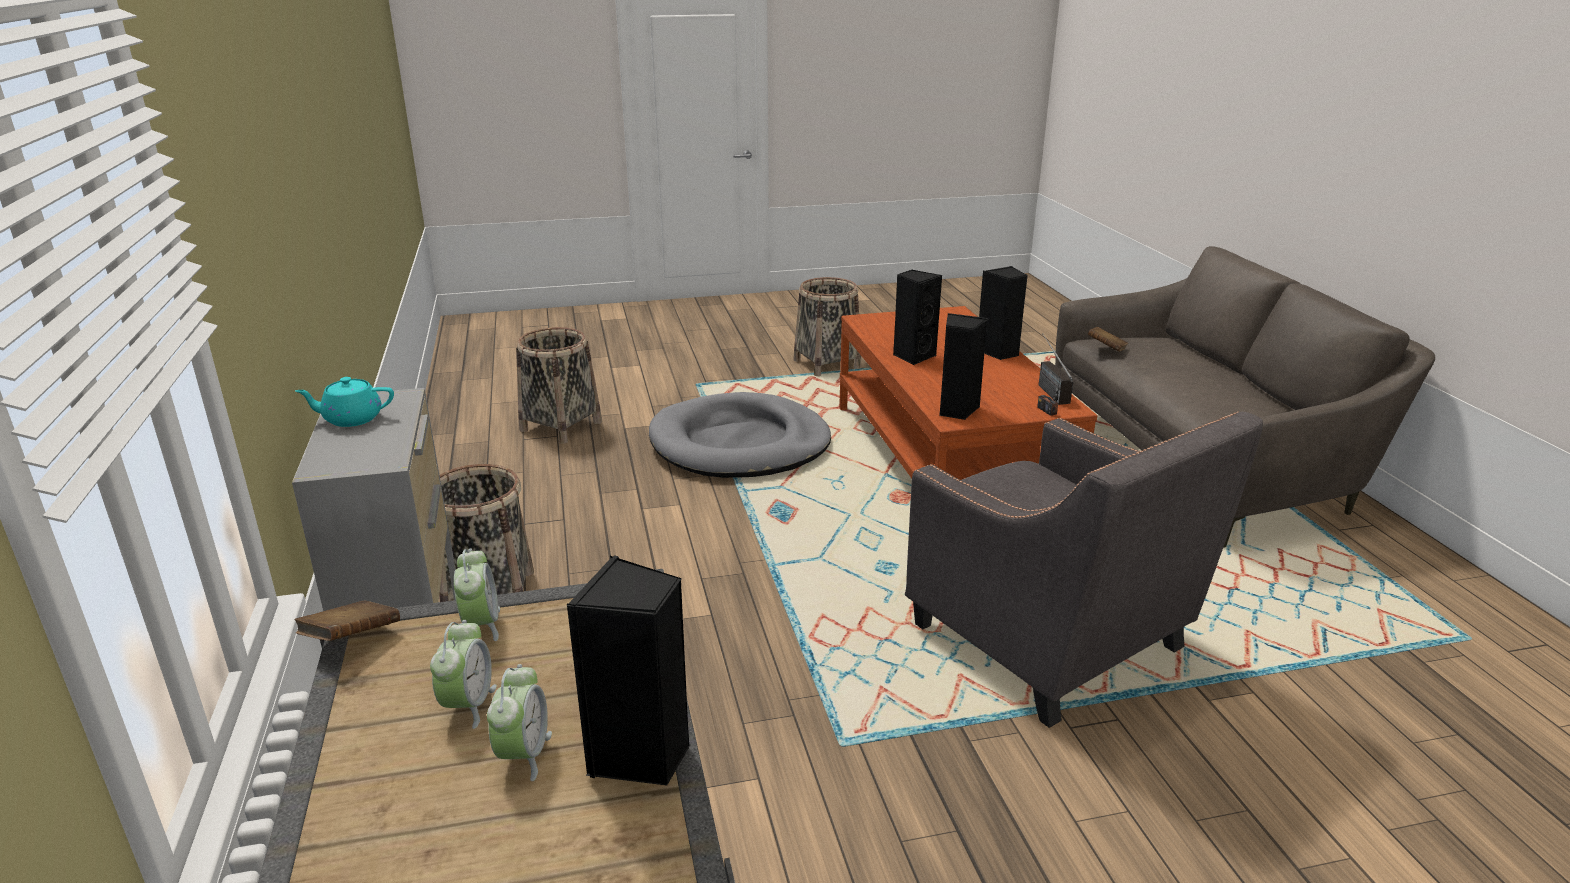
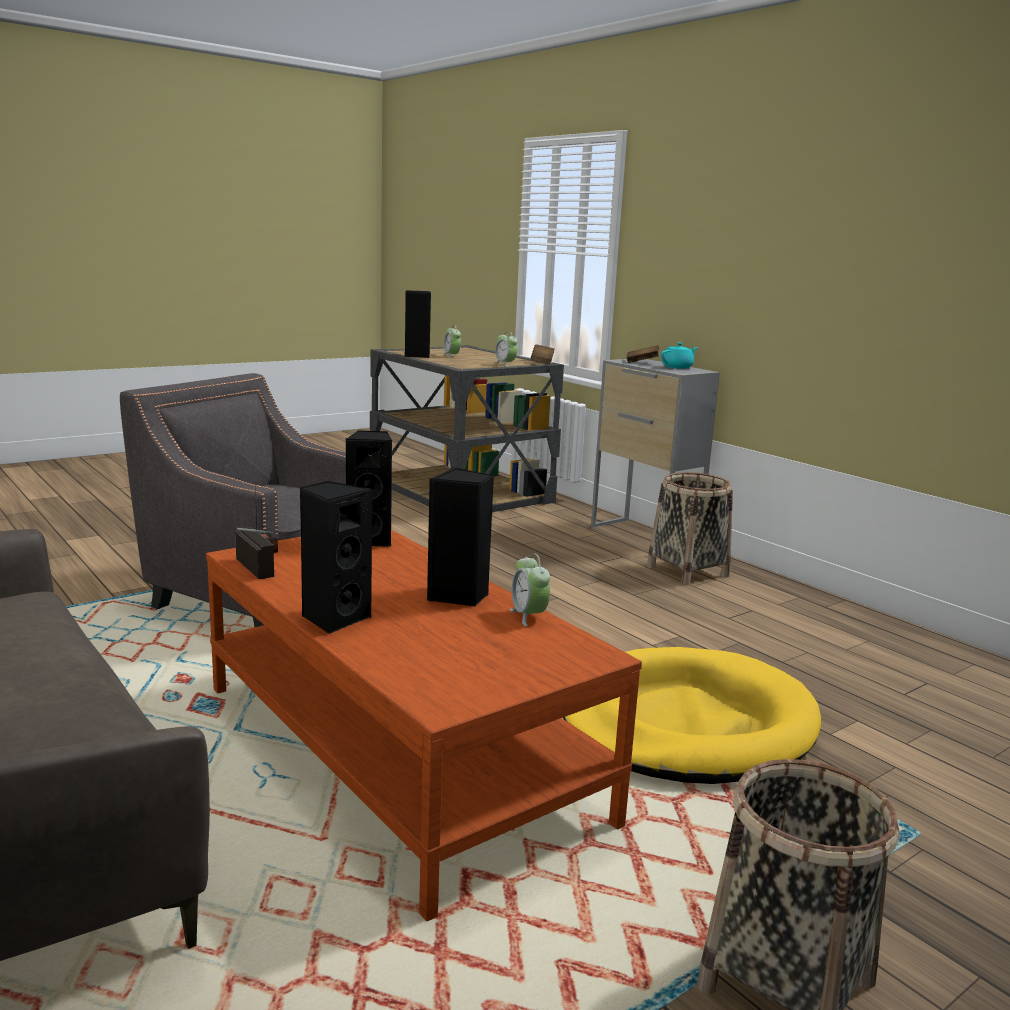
camera: 155 degrees right, 10 degrees down
(468, 705) = (481, 359): alarm clock -> alarm clock (529, 616)
(561, 426) = (928, 707): basket -> none
(740, 444) = (687, 724): grey dog bed -> yellow dog bed
(1106, 348) = (124, 709): brown book -> brown book (642, 363)

